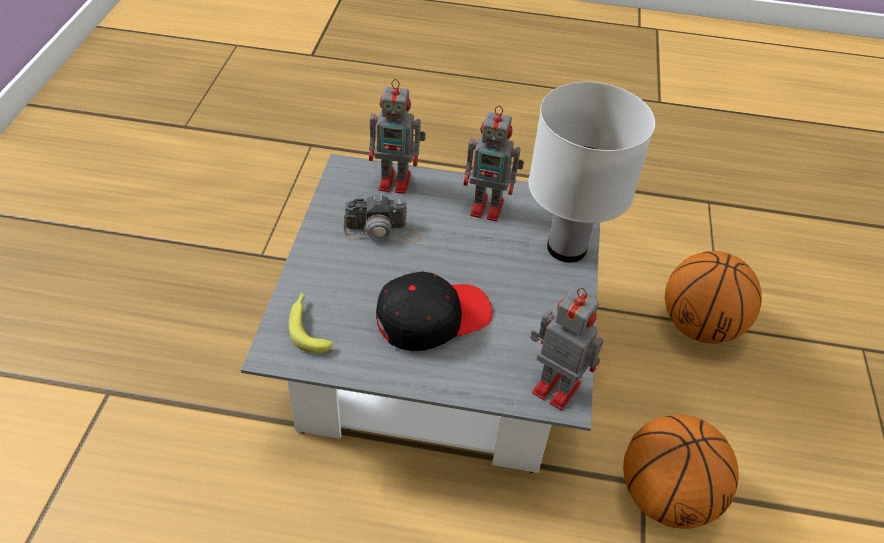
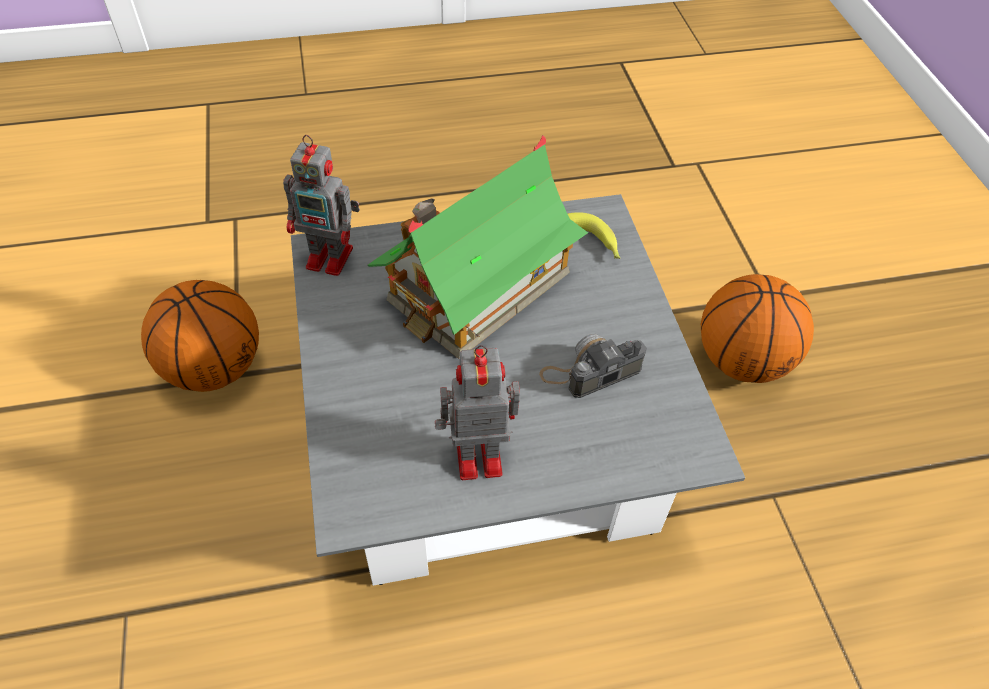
camera: 160 degrees right, 5 degrees up
(397, 181) = (622, 457): toy robot -> none
(432, 317) = (478, 286): black cap -> toy house
(567, 248) = (350, 426): white table lamp -> none
(698, 326) = (158, 601): basketball -> basketball (742, 361)

